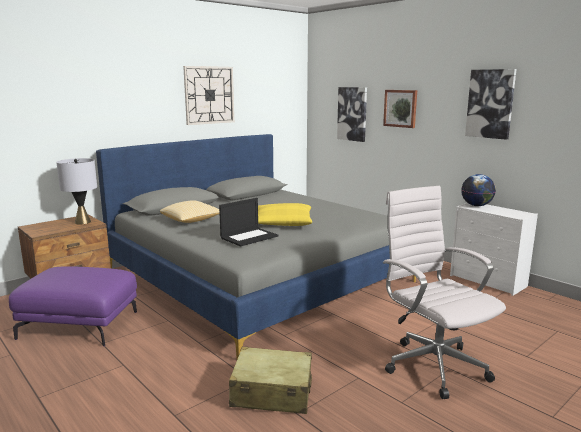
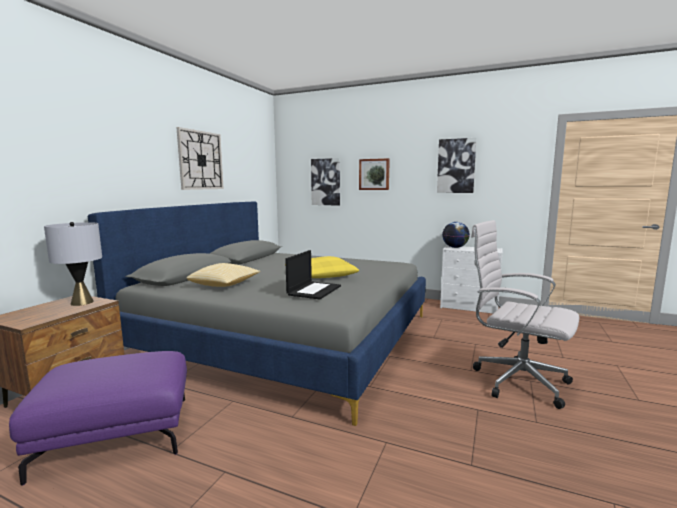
camera: 25 degrees left, 5 degrees down
(271, 392) = (423, 450): beige suitcase -> none

